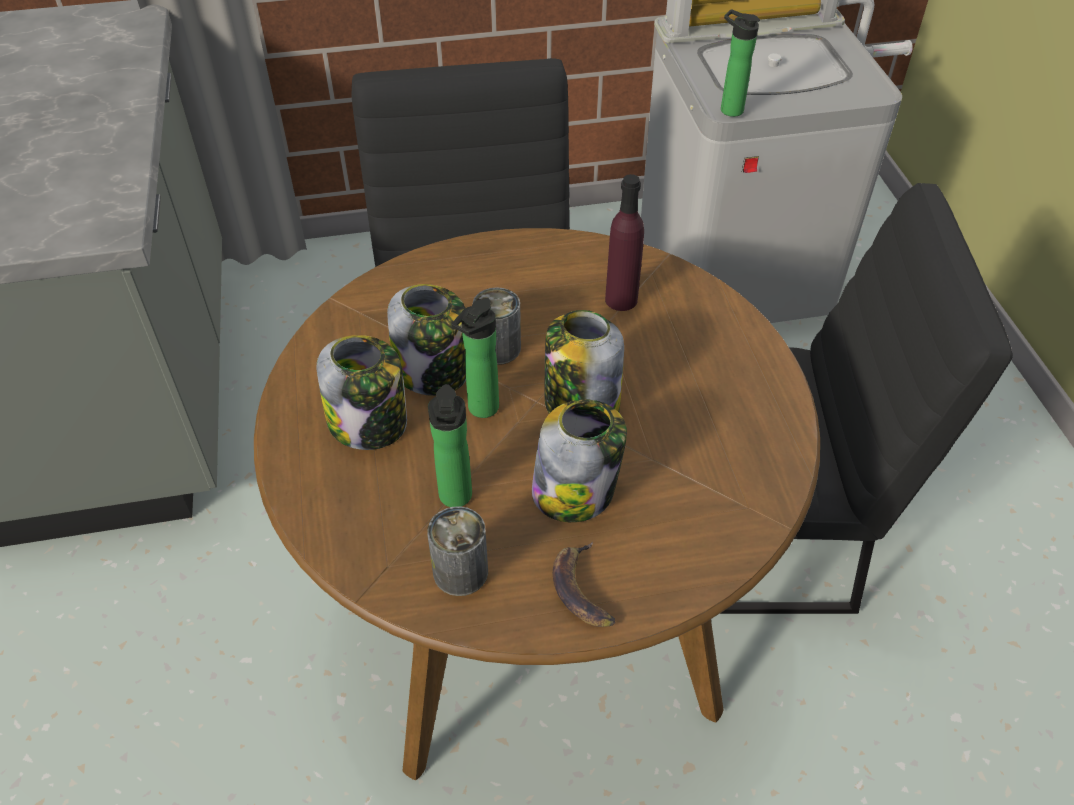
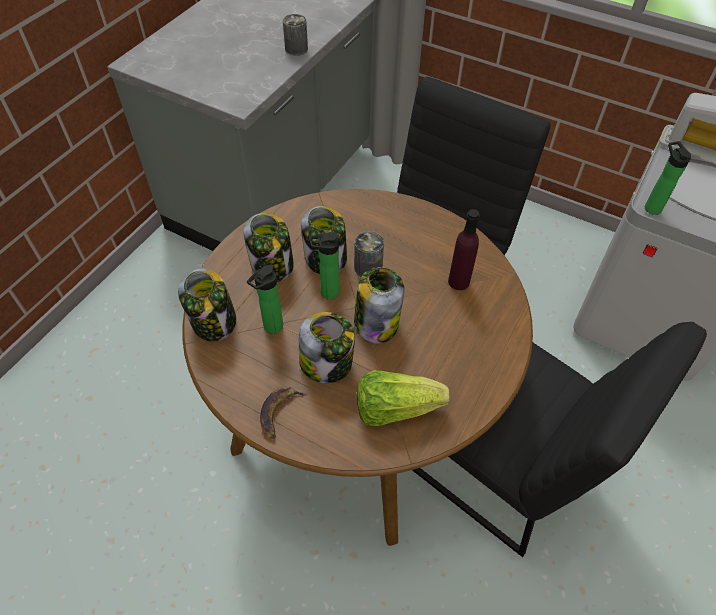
camera: 40 degrees right, 5 degrees up
(367, 546) = (214, 322): none -> jar
(460, 572) = (238, 363): can -> can (296, 49)
(708, 483) = (395, 408): none -> lettuce

